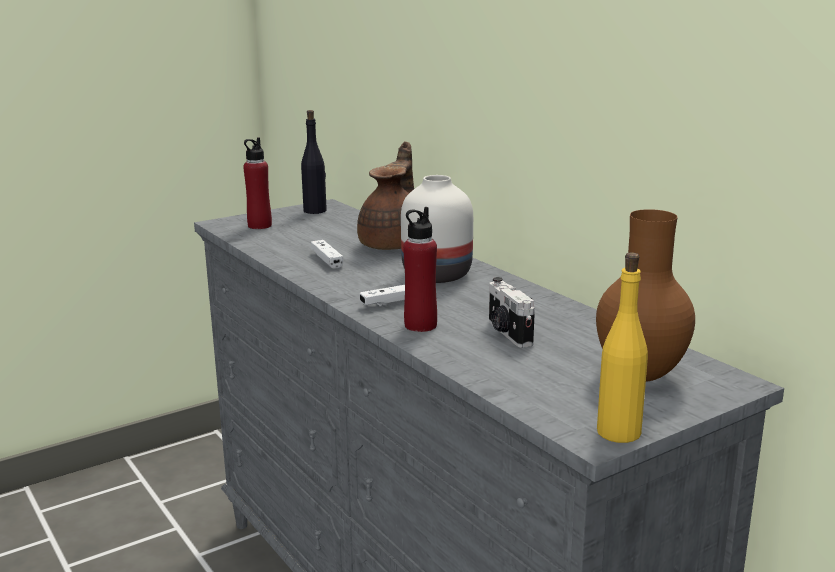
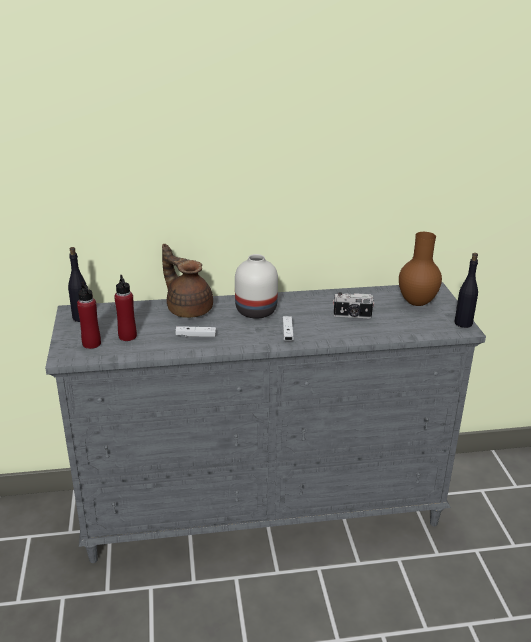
camera: 65 degrees left, 10 degrees up
(420, 325) = (325, 334): red bottle -> red bottle (127, 336)
(619, 432) = (463, 323): yellow bottle -> black bottle

